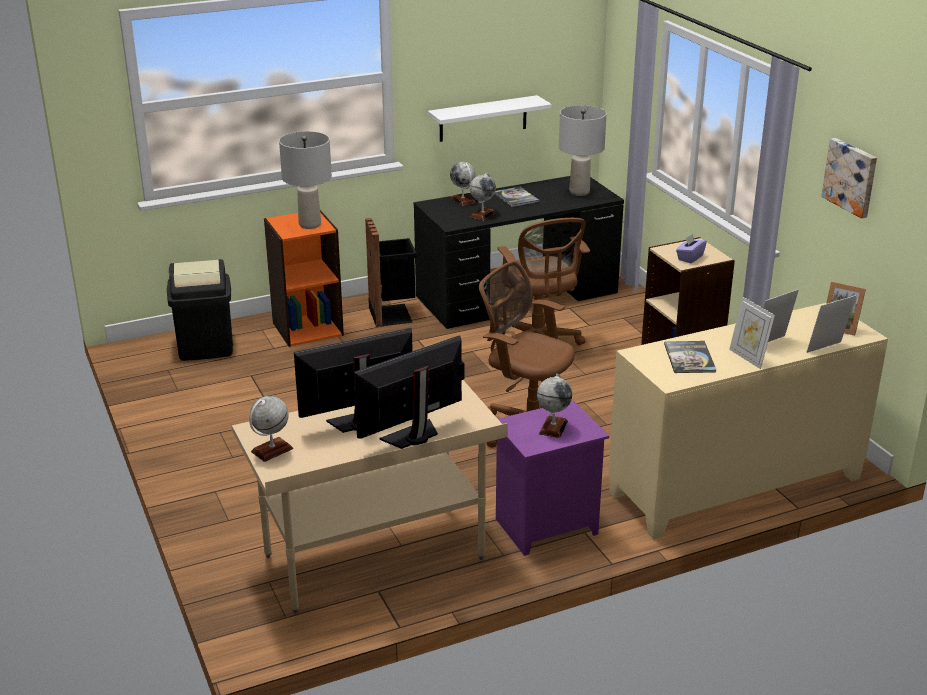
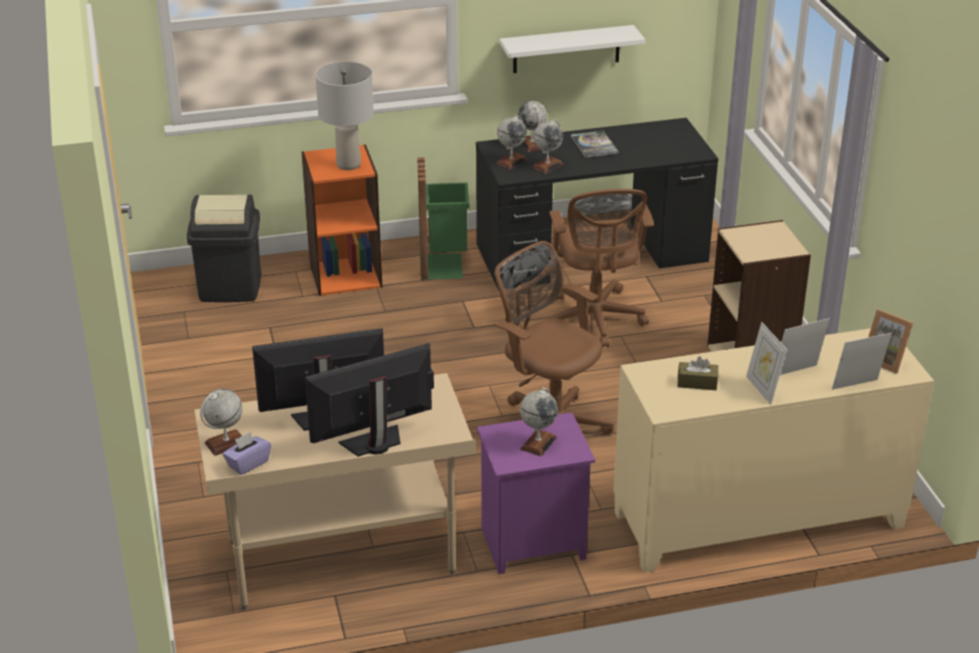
camera: 10 degrees right, 5 degrees up
(393, 314) = (444, 266): black trash can -> green trash can
(450, 214) = (511, 161): none -> globe
(579, 192) = (669, 143): grey table lamp -> none
(689, 358) = (697, 383): book -> brown tissue box
(690, 258) = (760, 247): purple tissue box -> purple tissue box (248, 463)
(851, 177) = (923, 188): picture -> none

